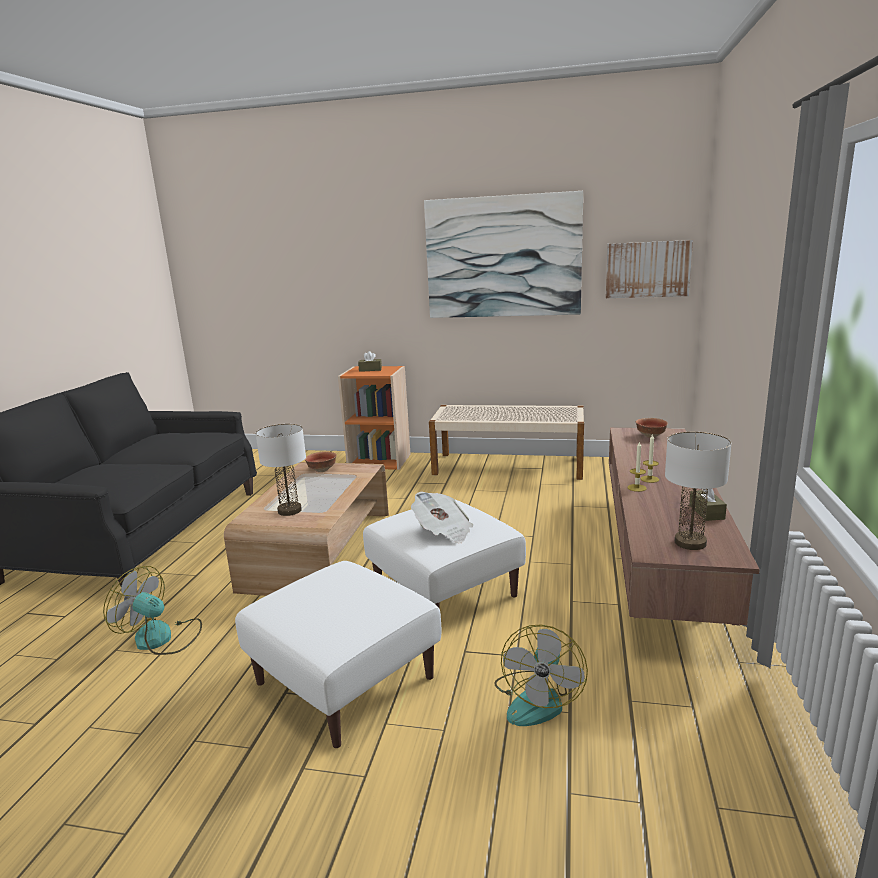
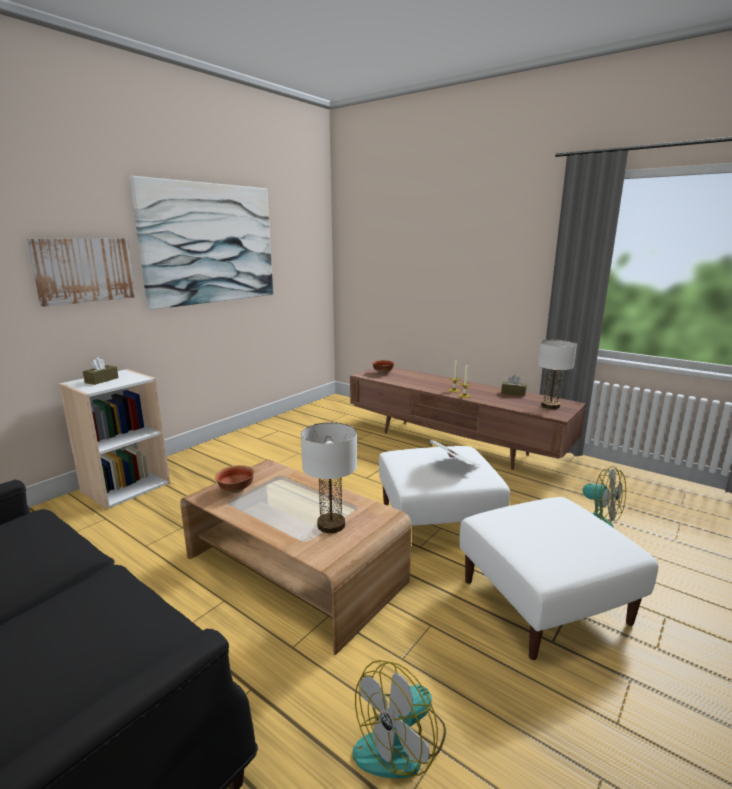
camera: 65 degrees left, 0 degrees up
(380, 460) = (126, 486): orange bookcase -> white bookcase
(508, 466) = (252, 439): beige bench -> none
(647, 269) = (306, 256): picture -> picture (84, 270)

